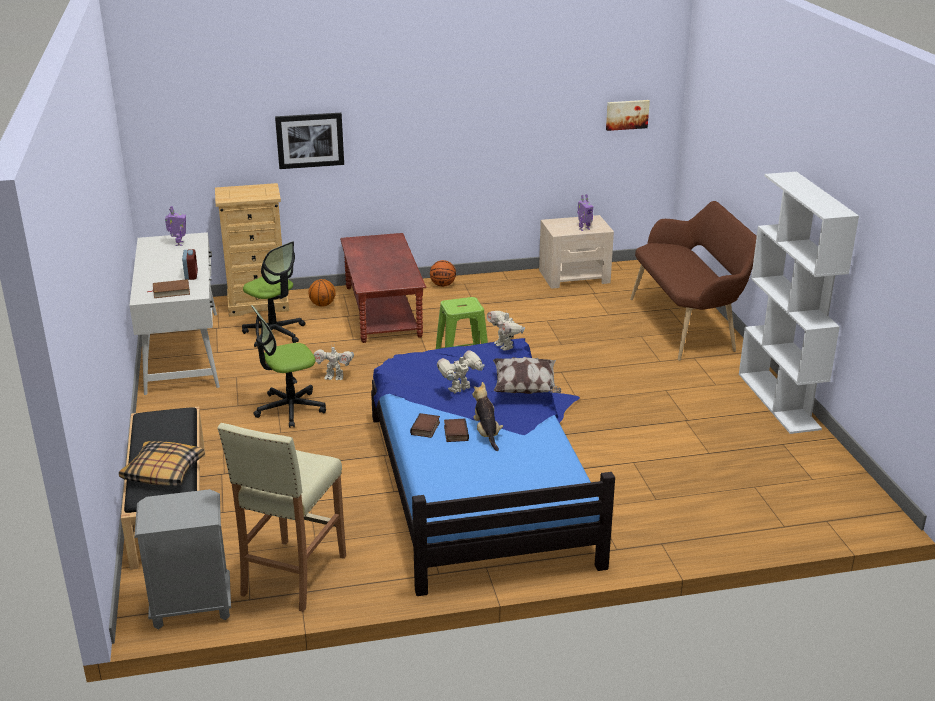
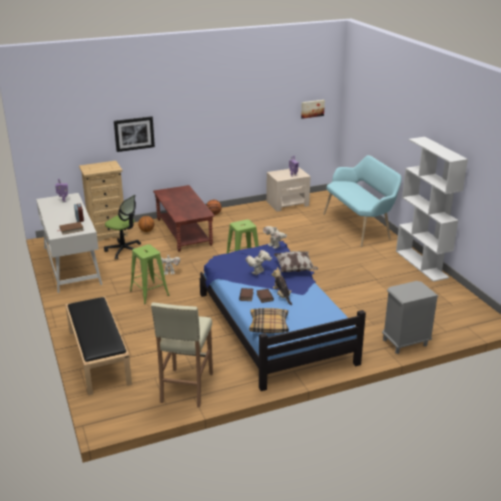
camera: 10 degrees left, 0 degrees up
(163, 472) = (100, 336): pillow -> pillow (268, 326)
(191, 607) = (133, 412): grey nightstand -> grey nightstand (404, 343)
(290, 408) = (149, 293): office chair -> green stool
(687, 325) = (359, 226): brown bench -> turquoise bench

